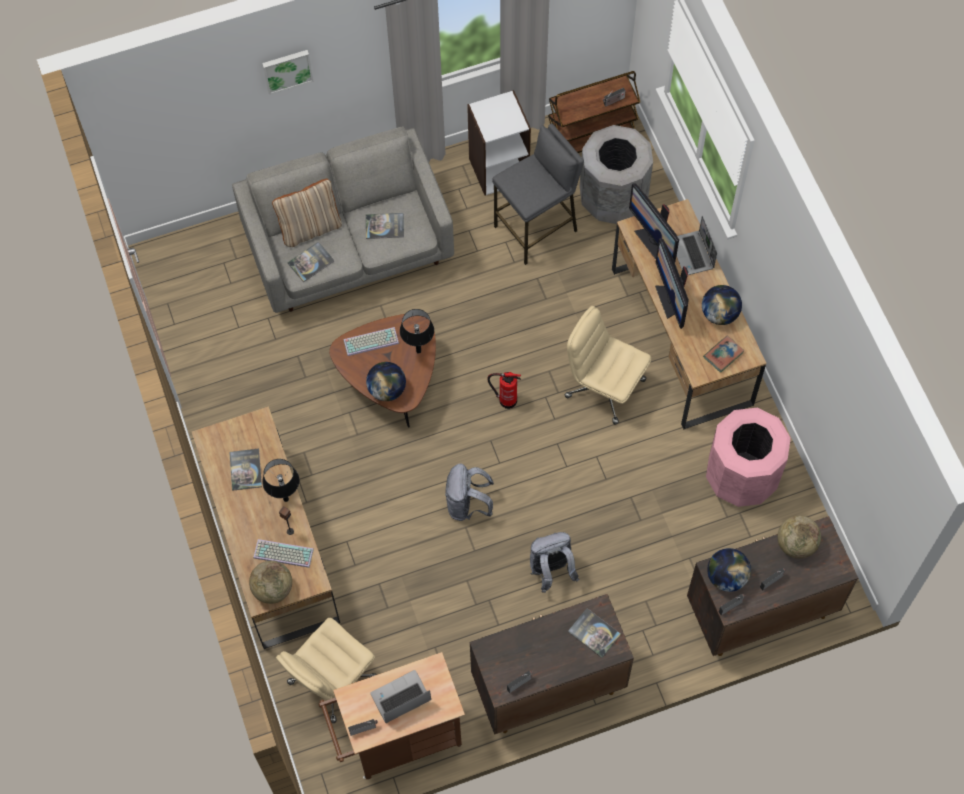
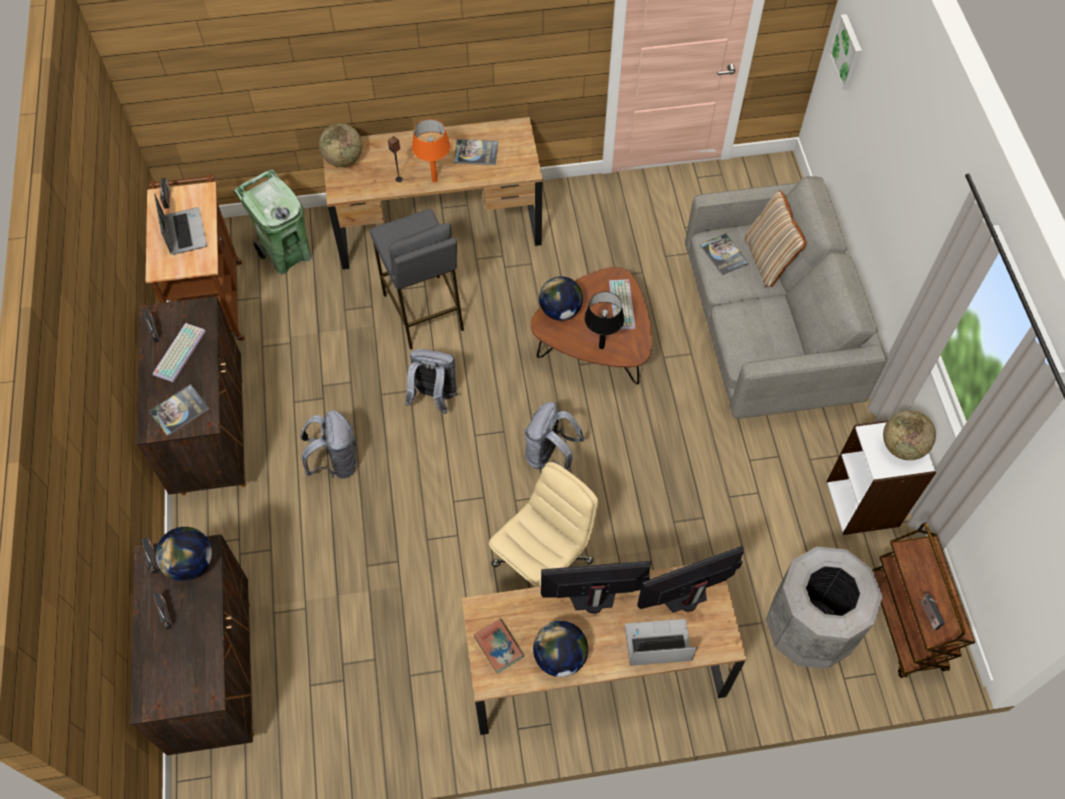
camera: 100 degrees right, 5 degrees down
(282, 554) = (376, 170): keyboard -> keyboard (179, 351)
(286, 499) = (435, 180): black table lamp -> orange table lamp
(287, 70) = (915, 149): picture -> picture (848, 52)
(331, 681) = (287, 255): beige office chair -> green trash can
(384, 226) = (762, 329): book -> none
(506, 399) = (550, 455): fire extinguisher -> grey backpack
(536, 229) = (772, 530): grey stool -> grey stool (423, 312)
(741, 477) = (388, 694): pink trash can -> none
(796, 544) = (201, 656): globe -> globe (902, 446)

